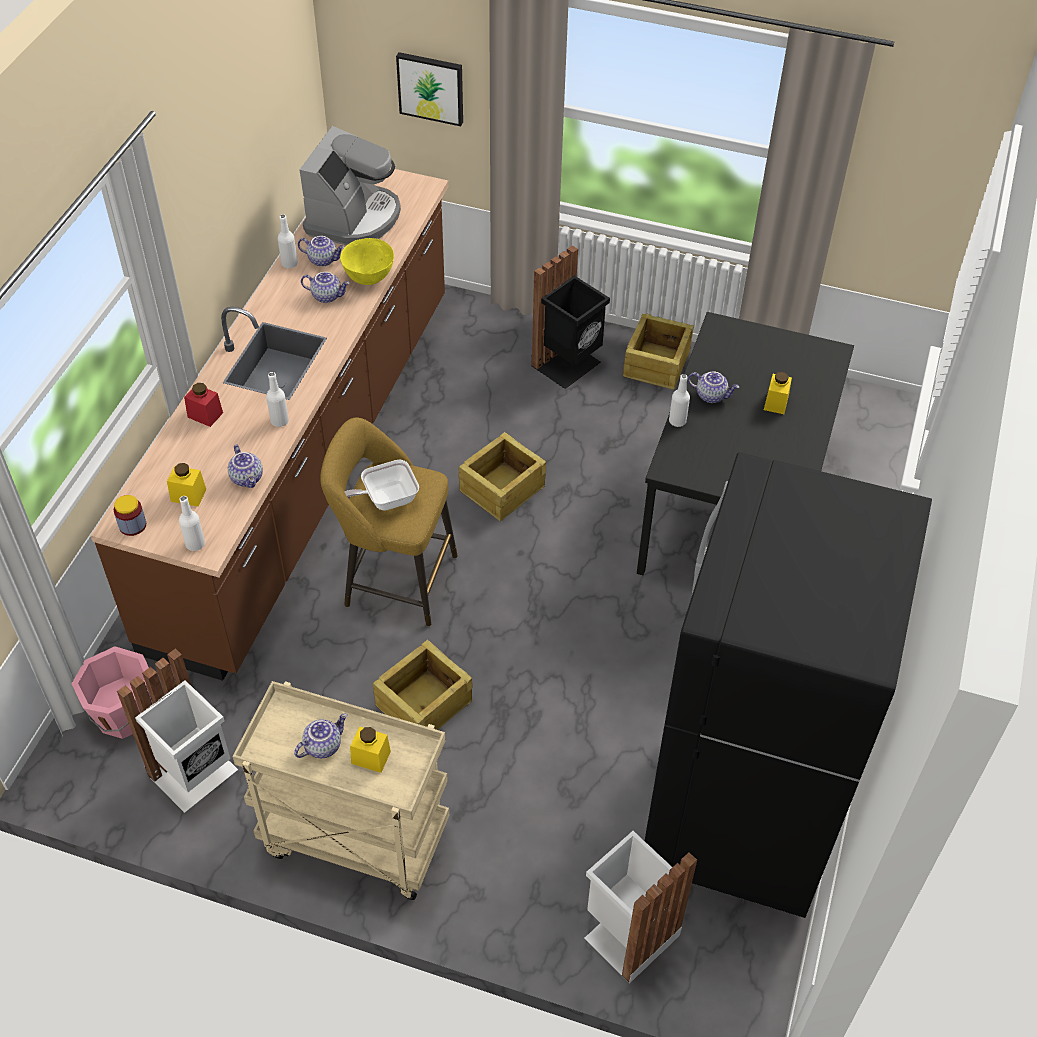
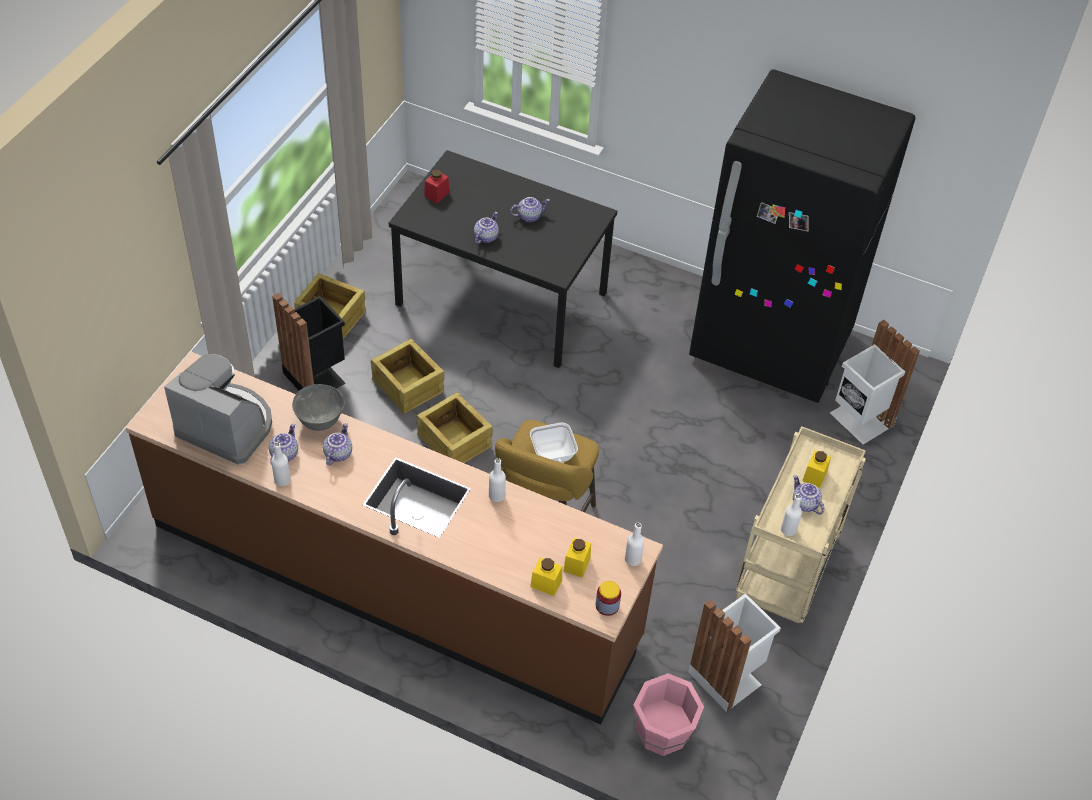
camera: 85 degrees left, 0 degrees up
(205, 415) = (479, 551): red jar -> red jar (436, 194)
(248, 478) = (562, 521): teapot -> teapot (529, 216)
(368, 278) = (320, 421): yellow bowl -> grey bowl
(422, 703) = (669, 517): crate -> crate (407, 387)
(431, 87) = (134, 303): picture -> none
(677, 421) = (510, 261): white bottle -> white bottle (788, 530)
(776, 403) = (500, 203): yellow jar -> yellow jar (546, 583)

